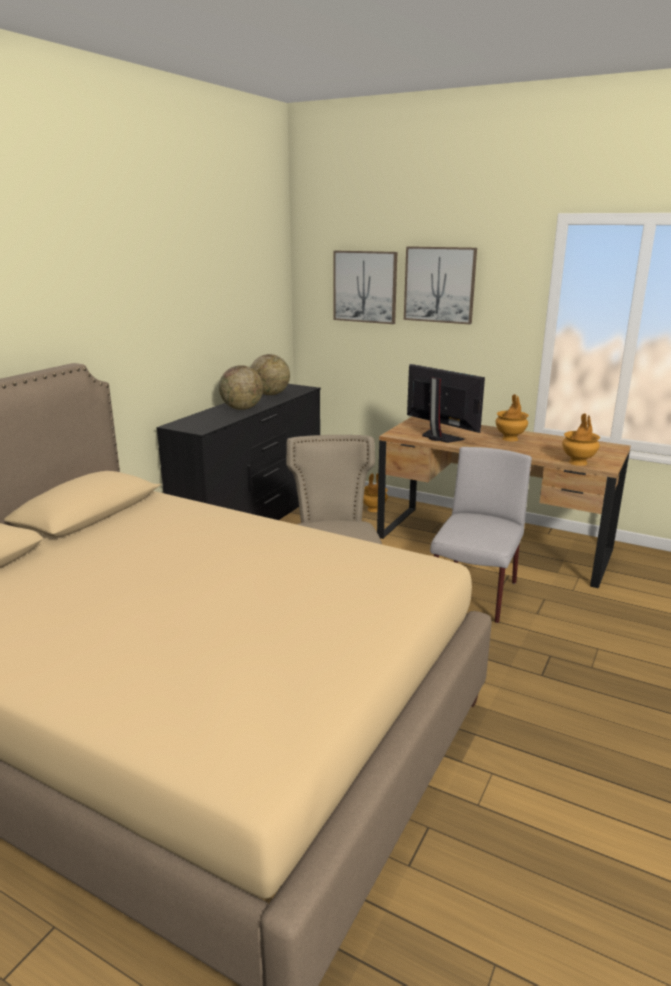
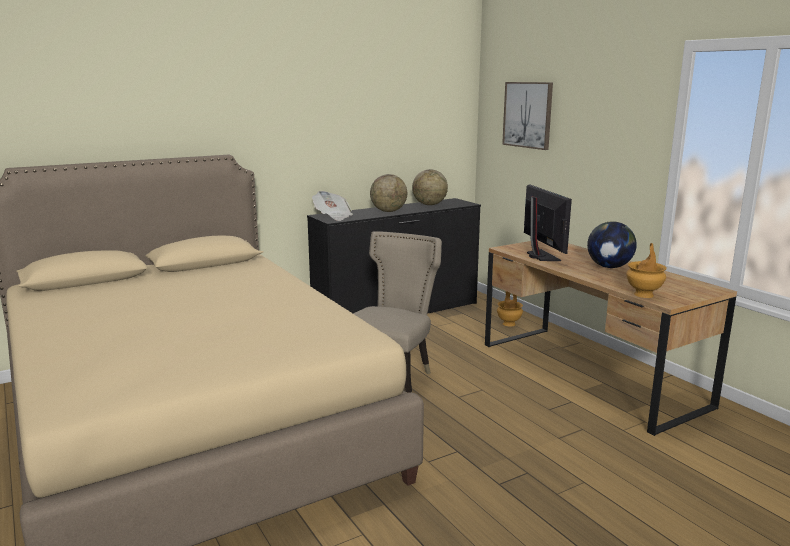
camera: 30 degrees right, 5 degrees down
(192, 425) = (332, 216): none -> newspaper
(439, 284) = (584, 113): picture -> none
(474, 596) = (516, 409): grey chair -> none
(510, 439) = (609, 267): brown vase -> globe

